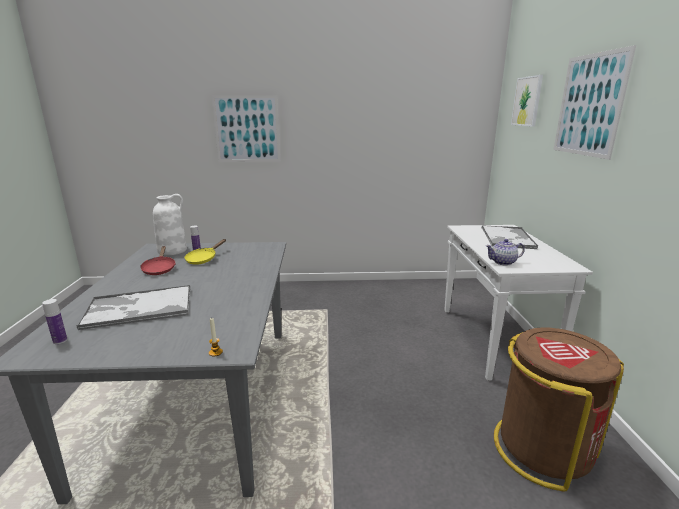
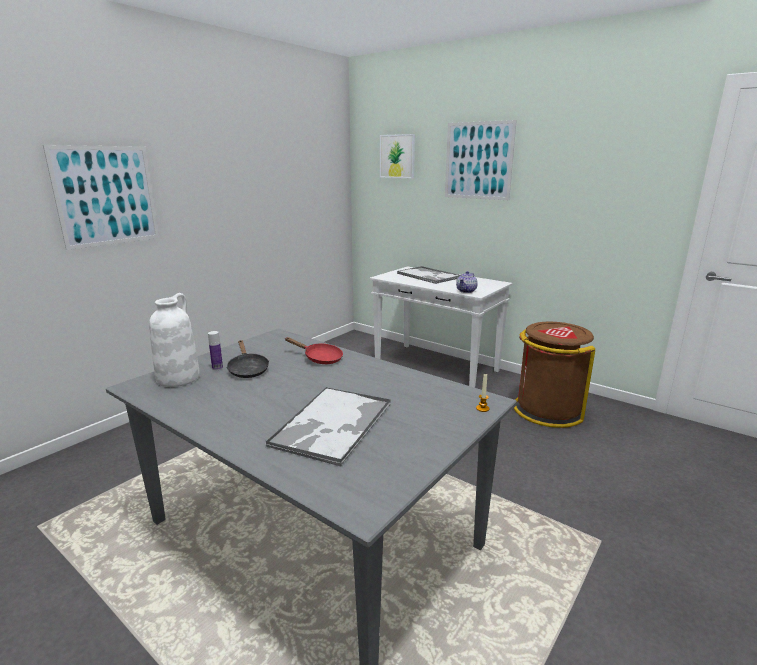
camera: 50 degrees left, 0 degrees up
(60, 341) = (354, 480): bottle -> none
(159, 269) = (229, 396): red frying pan -> red frying pan (319, 358)
(203, 259) = (247, 369): yellow frying pan -> black frying pan

